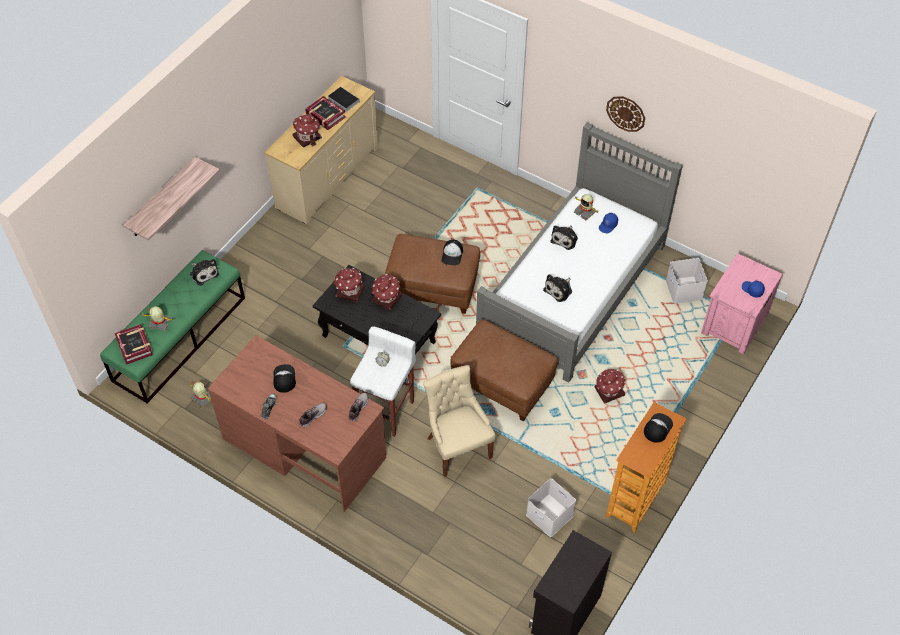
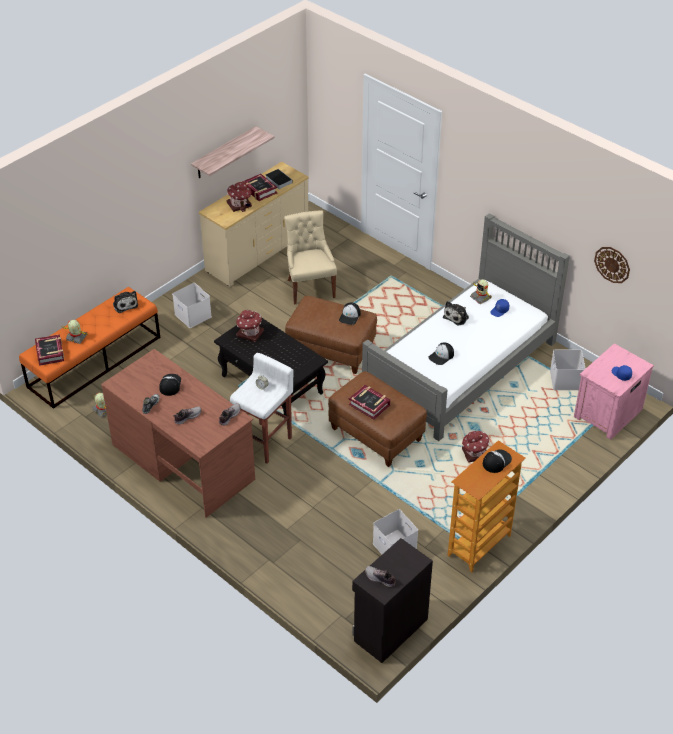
camera: 10 degrees right, 10 degrees down
(162, 198) = (95, 225): shelf -> shelf (224, 153)
(180, 338) = (95, 361): green bench -> orange bench
(275, 265) = (194, 315): none -> white storage box
(386, 298) = (281, 343): toy house -> none
(457, 447) = (322, 479): beige chair -> beige chair (310, 287)
(496, 361) = (369, 404): none -> book
(559, 290) = (441, 356): plush toy -> cap
(562, 583) = (380, 579): none -> shoe
(626, 113) = (522, 203): wall clock -> wall clock (612, 264)

